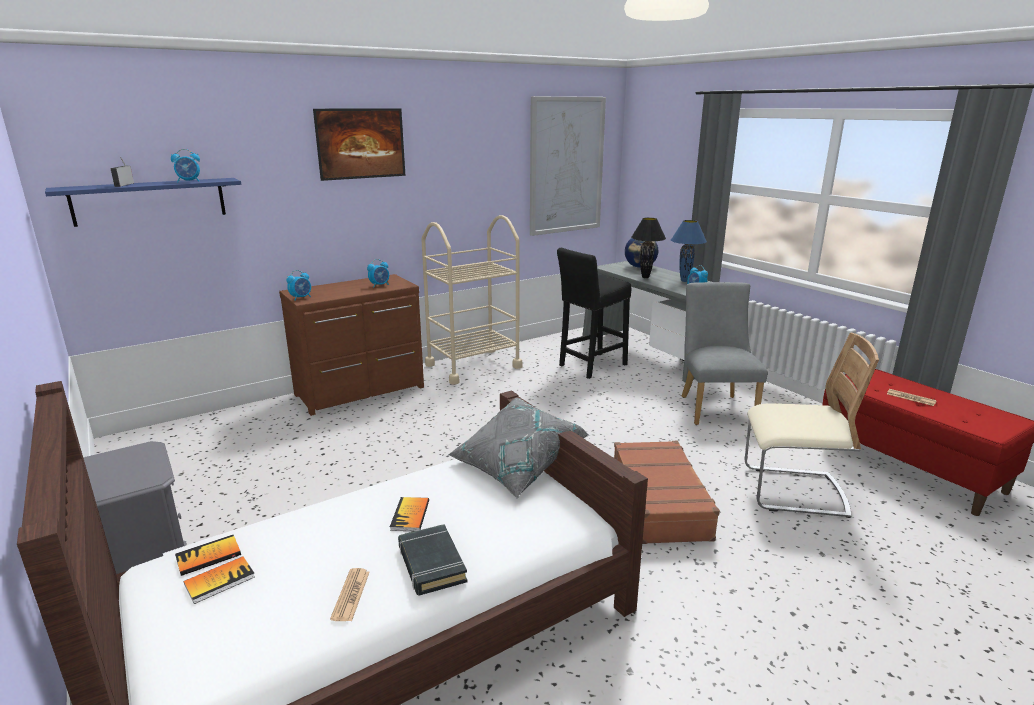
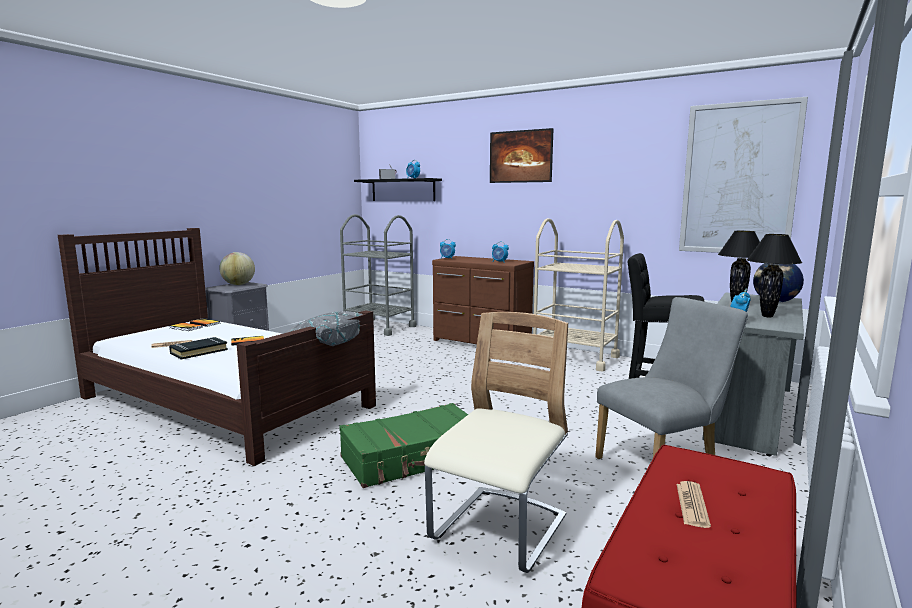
camera: 65 degrees right, 10 degrees down
(111, 467) = (238, 284): none -> globe
(150, 201) = (403, 190): blue shelf -> black shelf
(178, 438) = (379, 327): none -> grey cart
(660, 502) = (413, 458): brown suitcase -> green suitcase
(684, 281) = (767, 316): blue table lamp -> black table lamp
(793, 491) = (499, 530): beige chair -> beige chair turned 135 degrees counterclockwise

